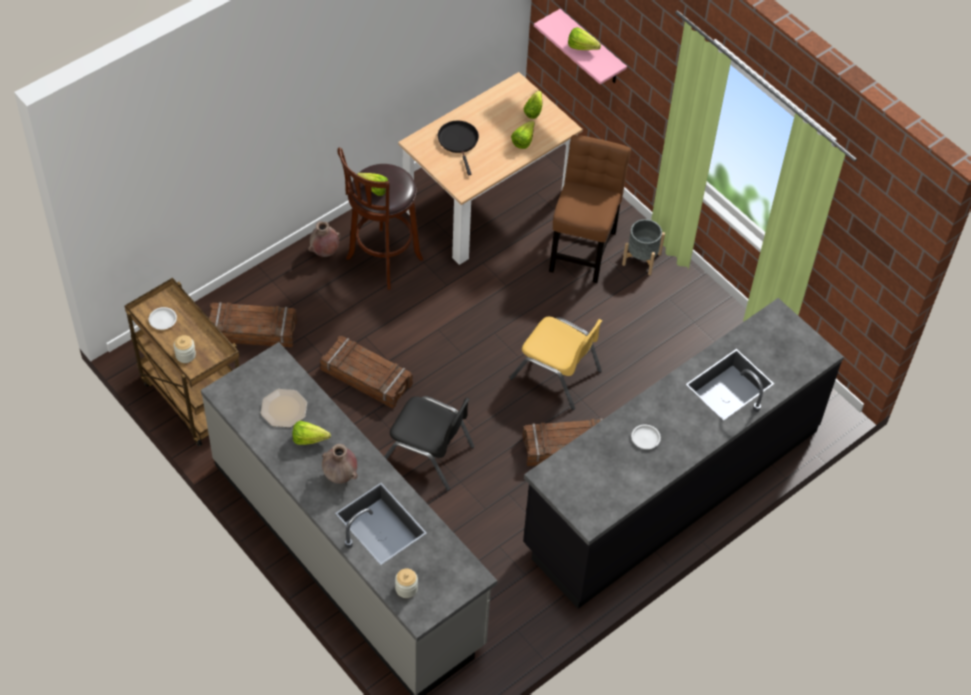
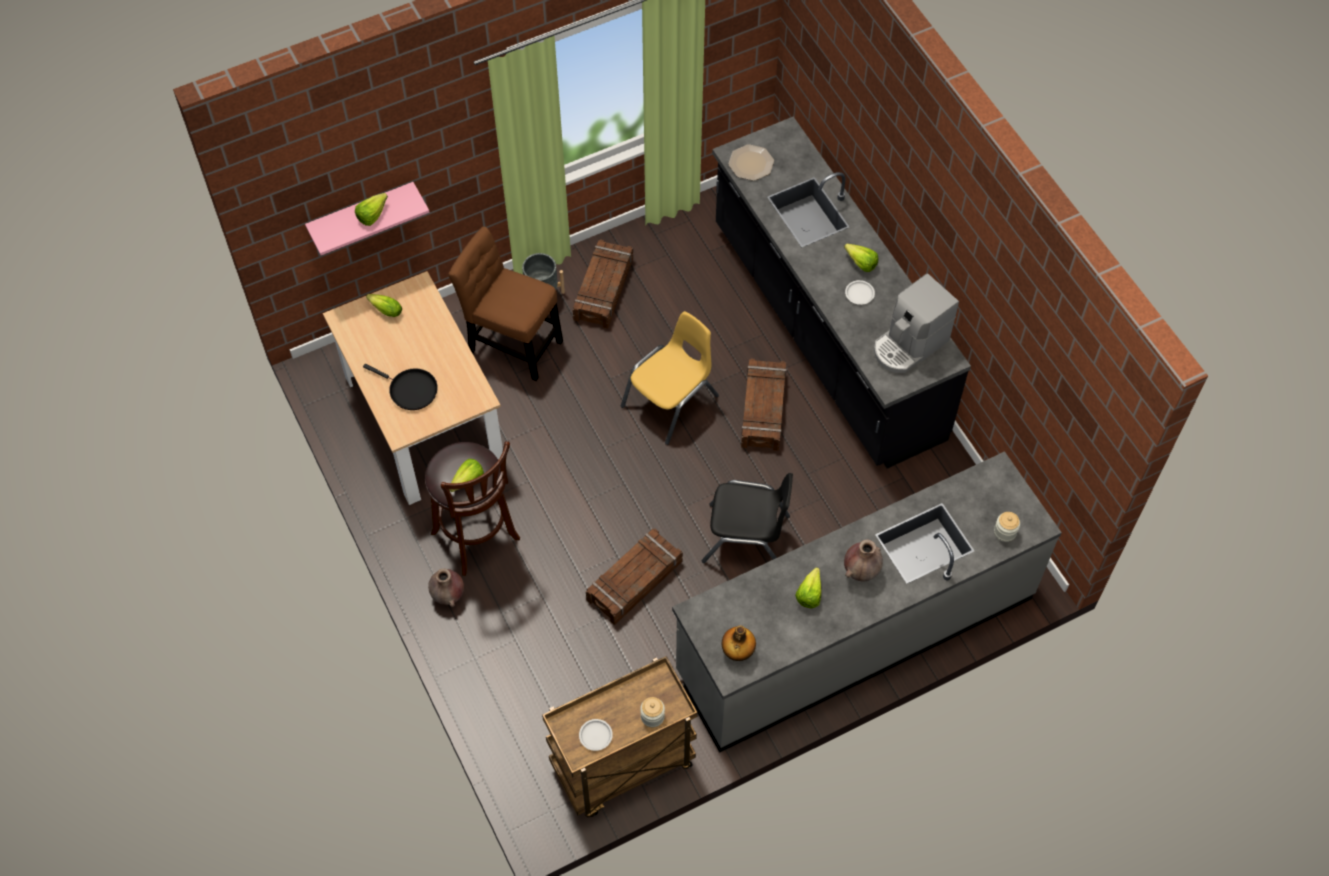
camera: 75 degrees left, 5 degrees up
(244, 394) = (737, 651): none -> bottle
(252, 330) = (542, 689): crate -> crate (603, 289)
(283, 409) = (765, 614): plate -> plate (751, 164)
(428, 454) = (746, 538): black chair -> black chair turned 60 degrees clockwise
(459, 141) = (410, 390): black frying pan -> black frying pan turned 150 degrees counterclockwise
(525, 139) = (426, 326): lettuce -> lettuce (859, 261)
(597, 486) = (909, 345): none -> coffee machine

